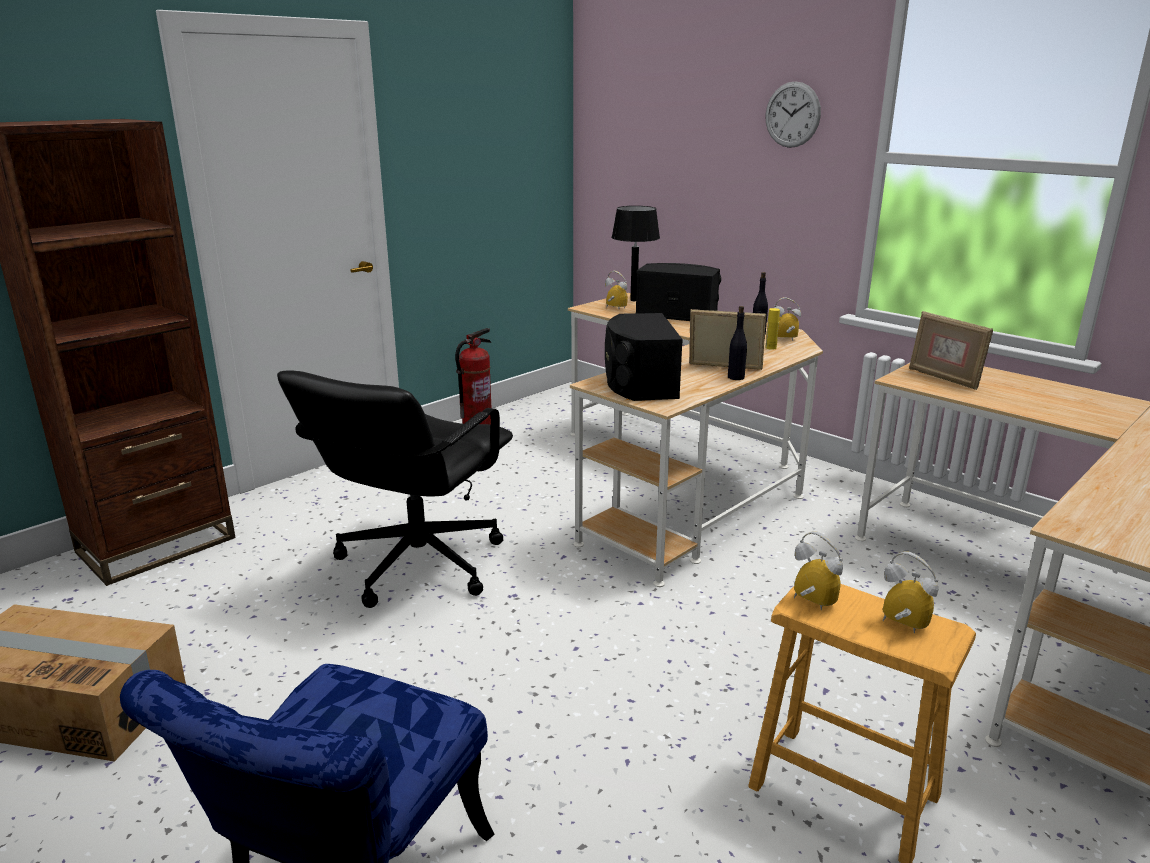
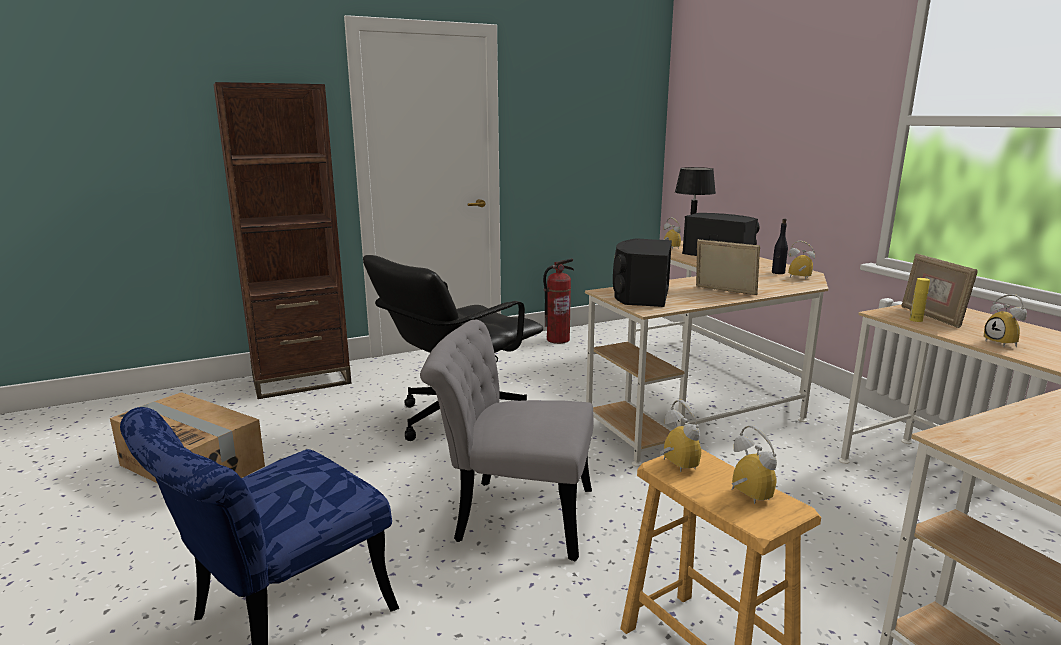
camera: 20 degrees right, 5 degrees down
(555, 679) = (512, 514): none -> grey chair
(736, 377) = (728, 298): black bottle -> none
(771, 347) = (780, 282): yellow bottle -> yellow bottle (916, 320)
(792, 115) = (830, 88): wall clock -> none
(1026, 404) = (1004, 343): none -> alarm clock

